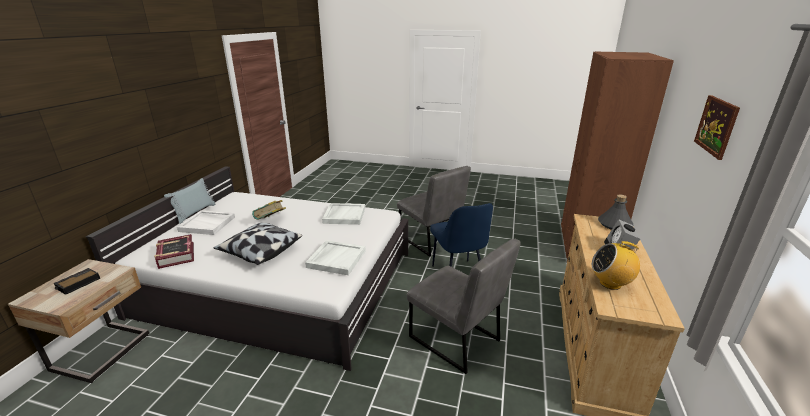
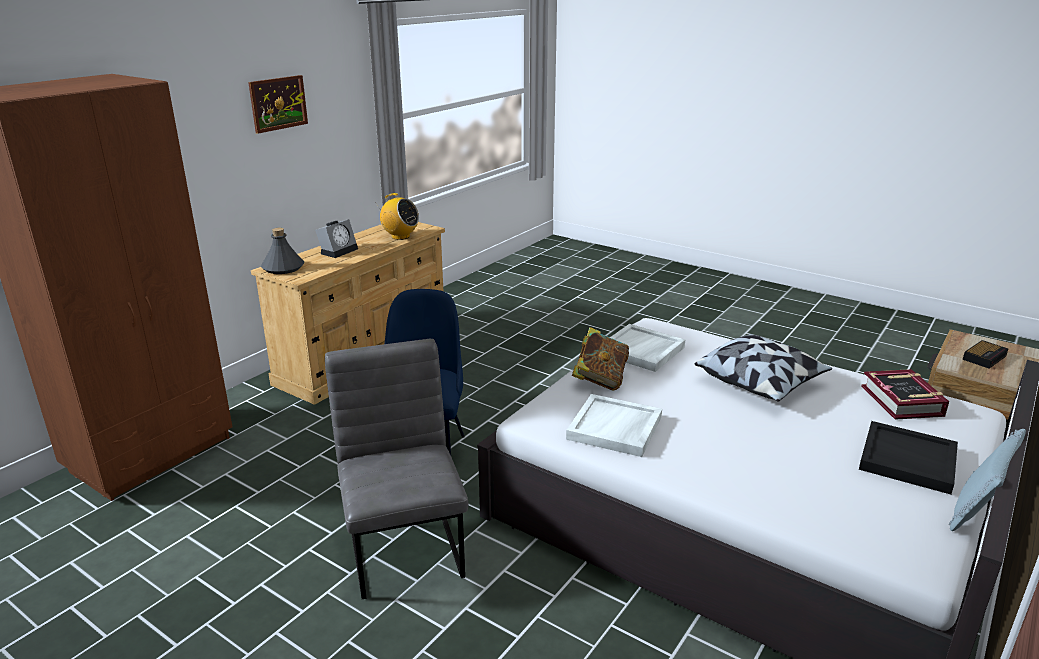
camera: 160 degrees left, 0 degrees up
(208, 224) = (906, 460): white tray -> black tray
(271, 221) = (769, 443): book -> book (600, 379)
(456, 340) = (501, 387): grey chair -> none

